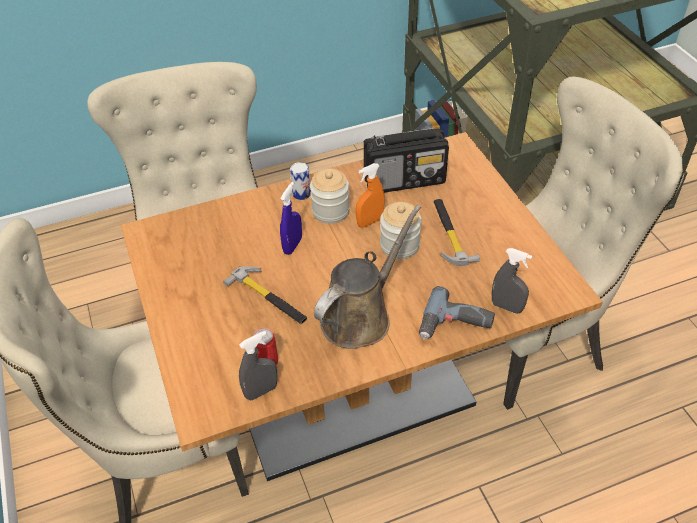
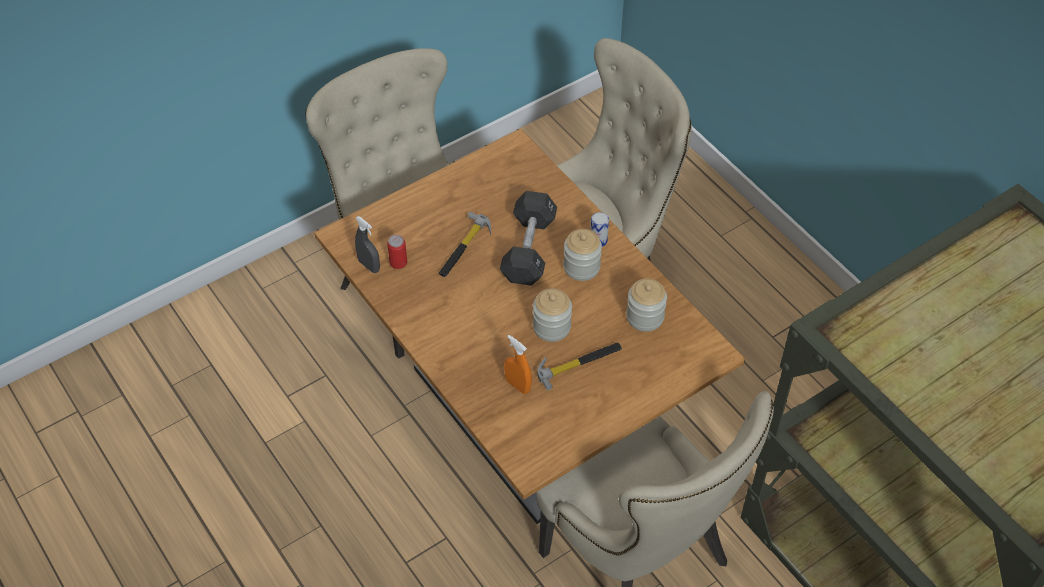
camera: 75 degrees right, 5 degrees up
(292, 245) = (528, 249): blue spray bottle -> black dumbbell
(360, 316) = (458, 313): brown watering can -> none
(370, 222) = (576, 299): orange spray bottle -> orange spray bottle (517, 385)
(405, 180) = (645, 317): radio -> jar
(455, 326) = (464, 382): power drill -> none
(507, 307) = (496, 418): grey spray bottle -> none

